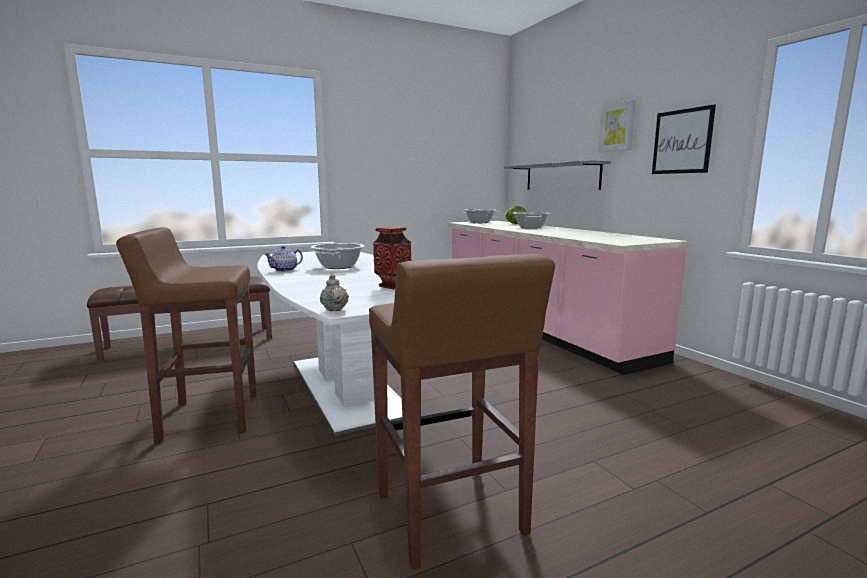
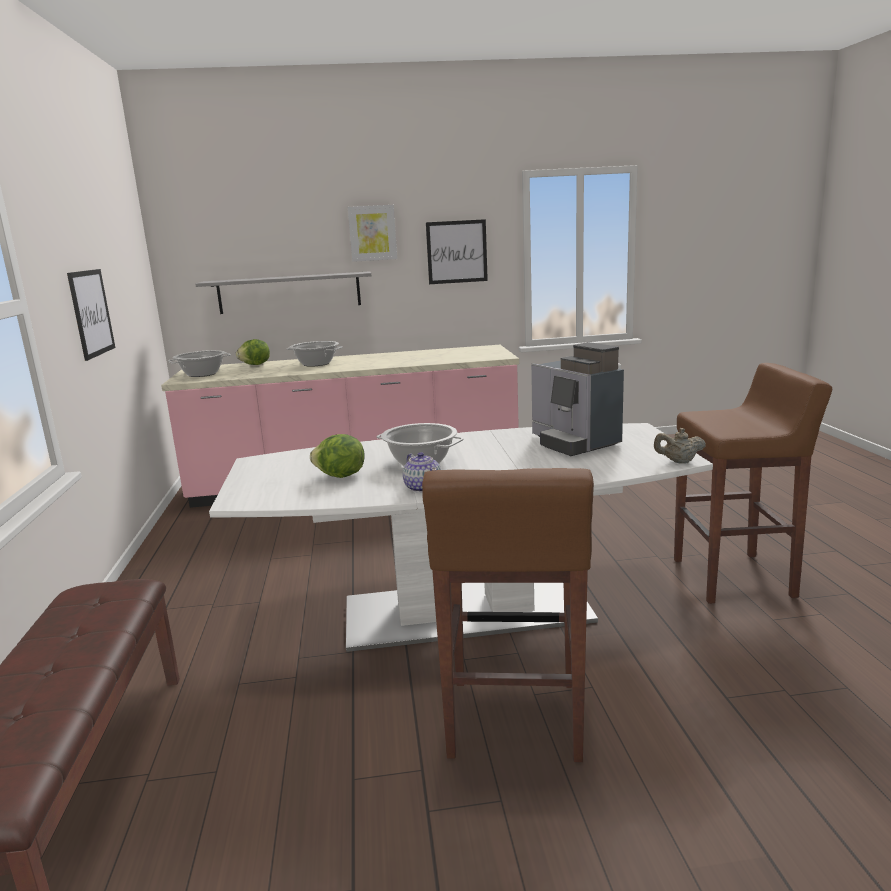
camera: 70 degrees left, 5 degrees up
(311, 260) = (340, 476): none -> lettuce
(393, 286) = (574, 442): vase -> coffee machine
(398, 172) = (91, 313): none -> picture

